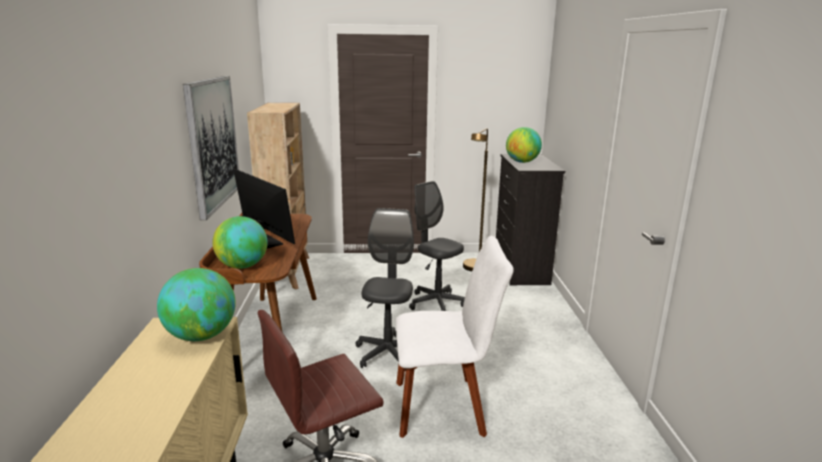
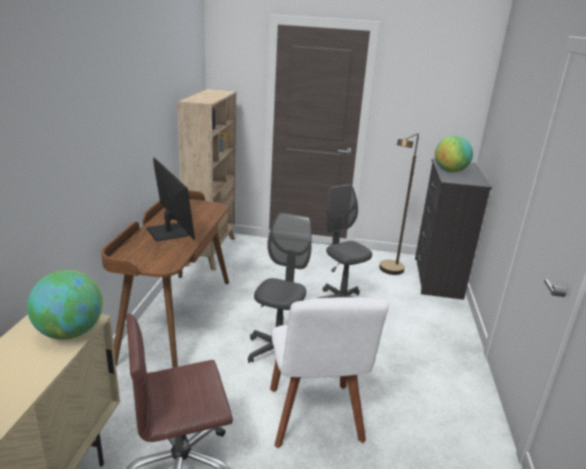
camera: 10 degrees right, 5 degrees up
(212, 143) = (131, 134): picture -> none
(242, 266) = (142, 256): globe -> none
(444, 407) = (315, 418): white chair -> white chair turned 75 degrees clockwise

